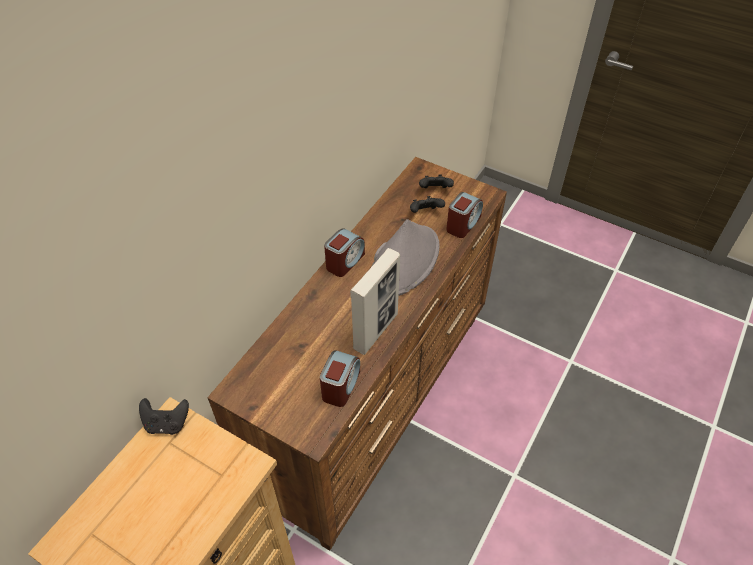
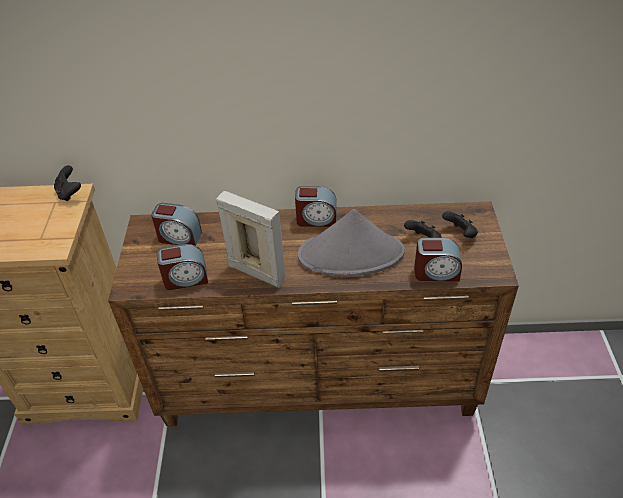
camera: 60 degrees right, 5 degrees down
(280, 369) = (179, 237): none -> alarm clock
(375, 331) = (256, 273): picture frame -> picture frame turned 150 degrees counterclockwise

